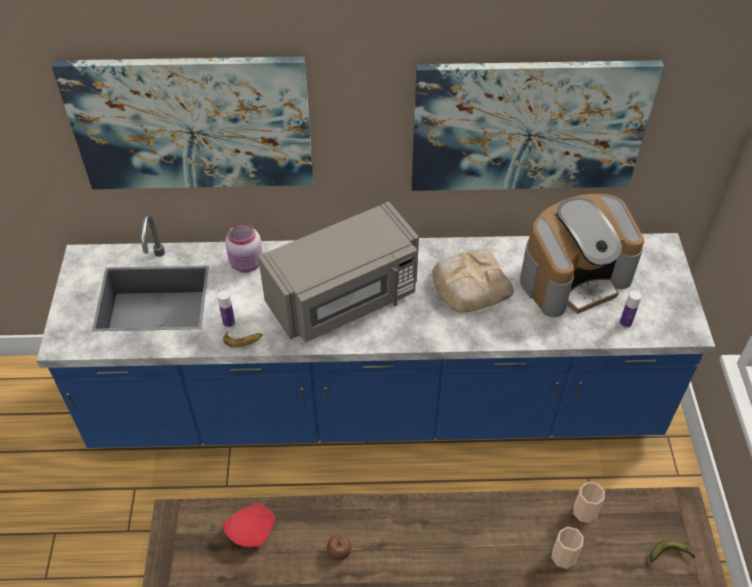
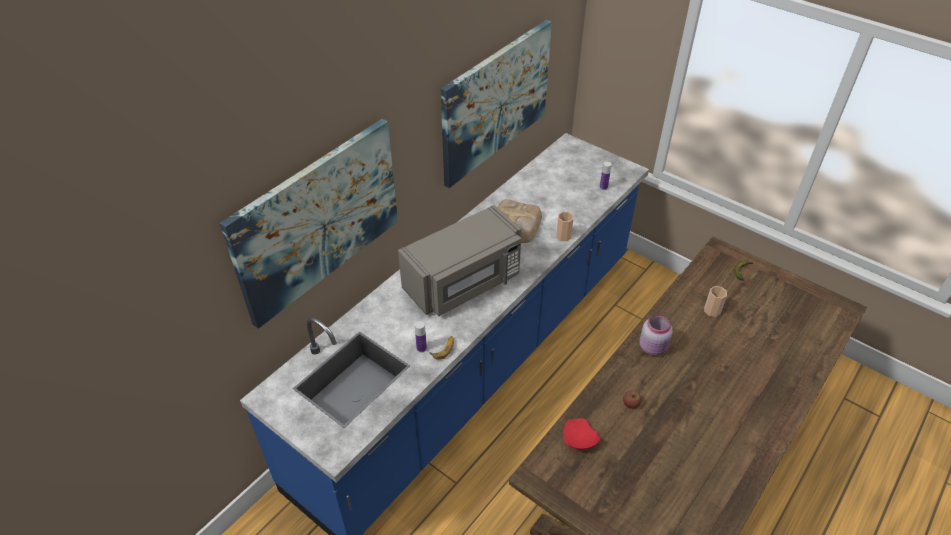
camera: 50 degrees left, 5 degrees down
(247, 264) = (381, 311): pink jar -> pink jar (653, 347)
(345, 298) = (464, 283): grey microwave -> grey microwave turned 45 degrees clockwise
(574, 277) = (553, 185): coffee machine -> none
(585, 511) = (692, 285): cup -> cup (563, 236)

